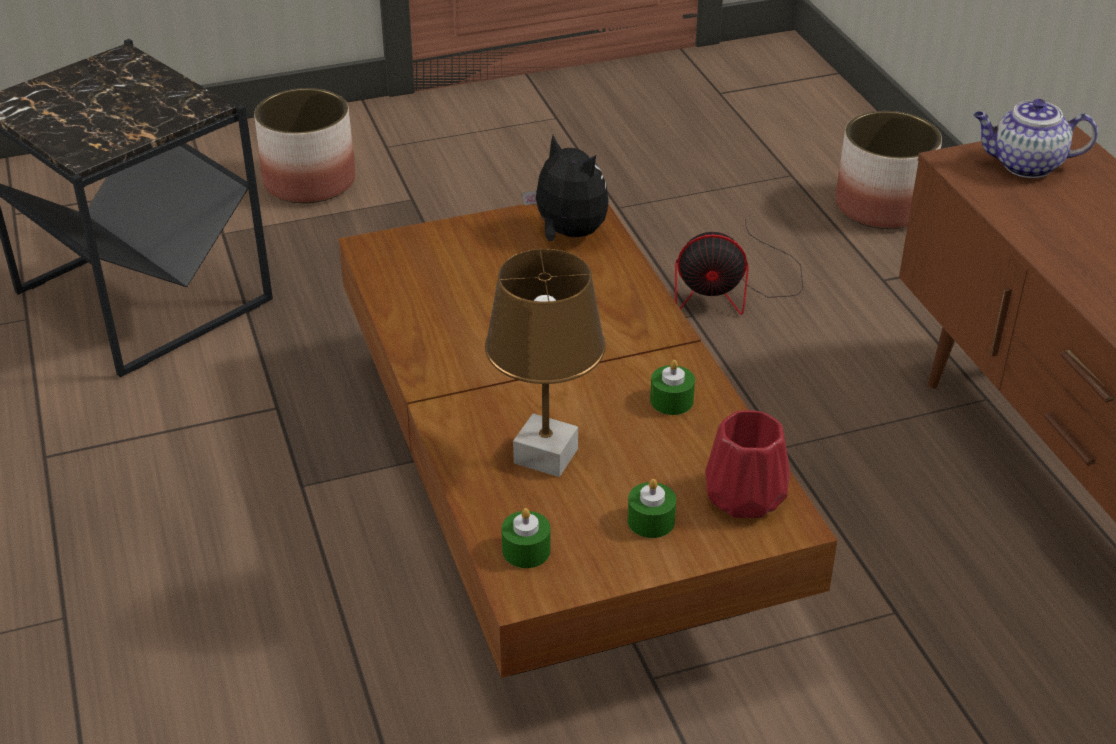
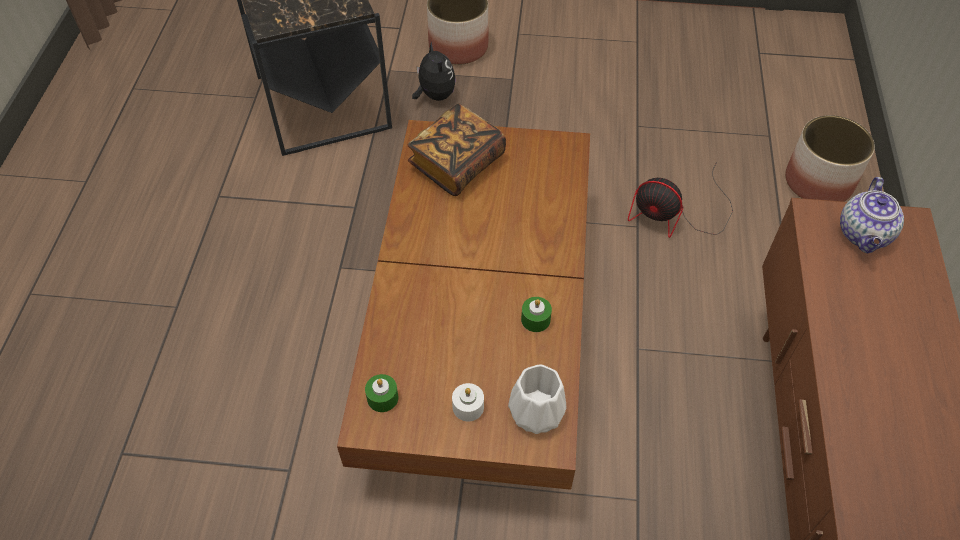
camera: 25 degrees right, 15 degrees up
(443, 267) = (457, 164): none -> book
(547, 456) = (435, 332): brown table lamp -> none
(567, 234) = (548, 163): plush toy -> plush toy (434, 95)
(651, 521) = (468, 407): green candle -> white candle
(743, 498) = (535, 413): red vase -> white vase
(1024, 165) = (864, 235): teapot -> teapot turned 105 degrees counterclockwise

